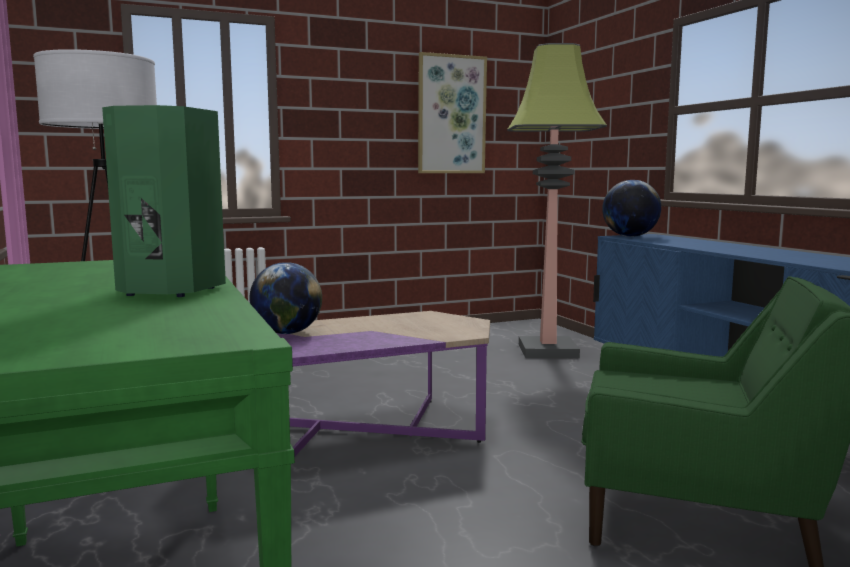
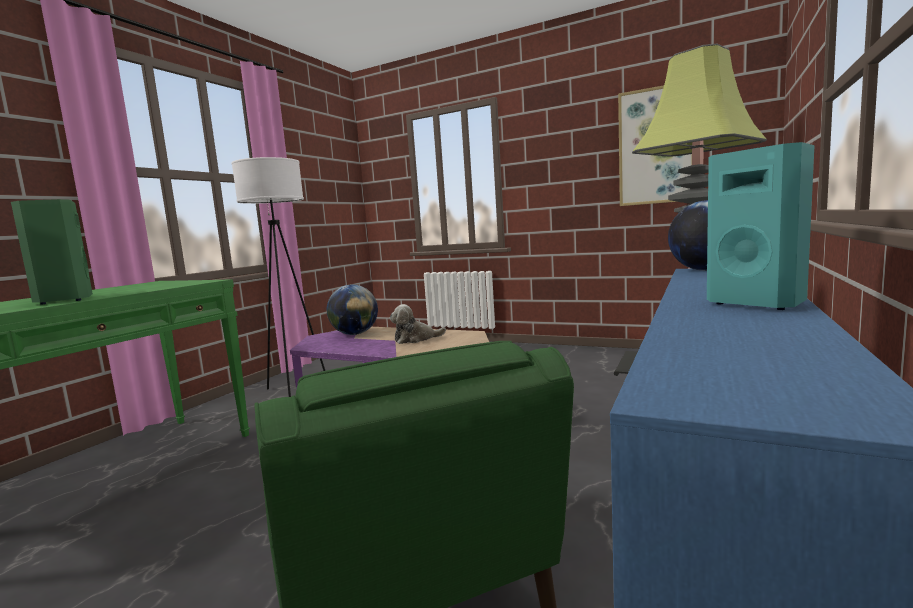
camera: 50 degrees right, 0 degrees up
(392, 326) = (415, 339): none -> plush toy
(779, 252) = (758, 303): none -> turquoise speaker

